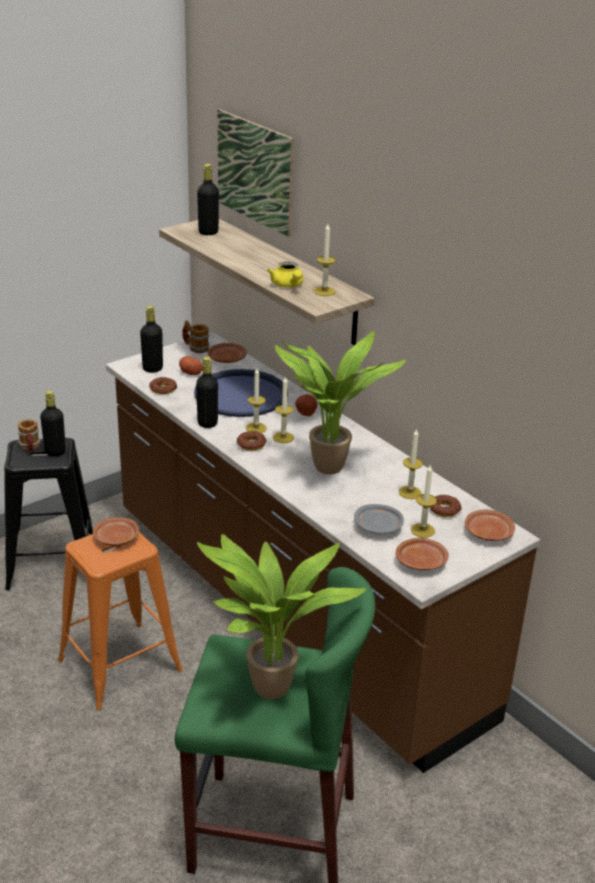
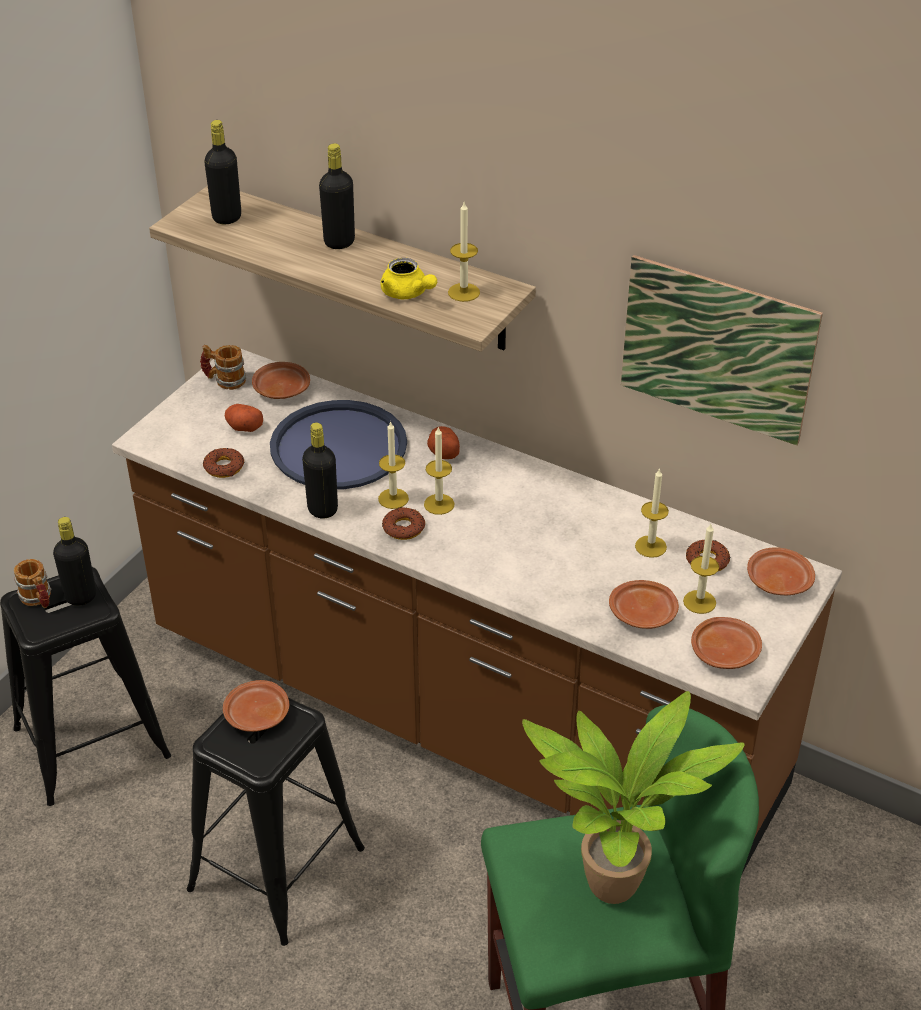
camera: 20 degrees left, 10 degrees up
(119, 665) = (276, 869): orange stool -> black stool
(152, 369) = (186, 435): black bottle -> black bottle (339, 242)
(254, 172) = (289, 119): picture -> picture (717, 349)
(330, 471) = (532, 542): potted plant -> none
(378, 527) = (643, 613): grey plate -> brown plate

